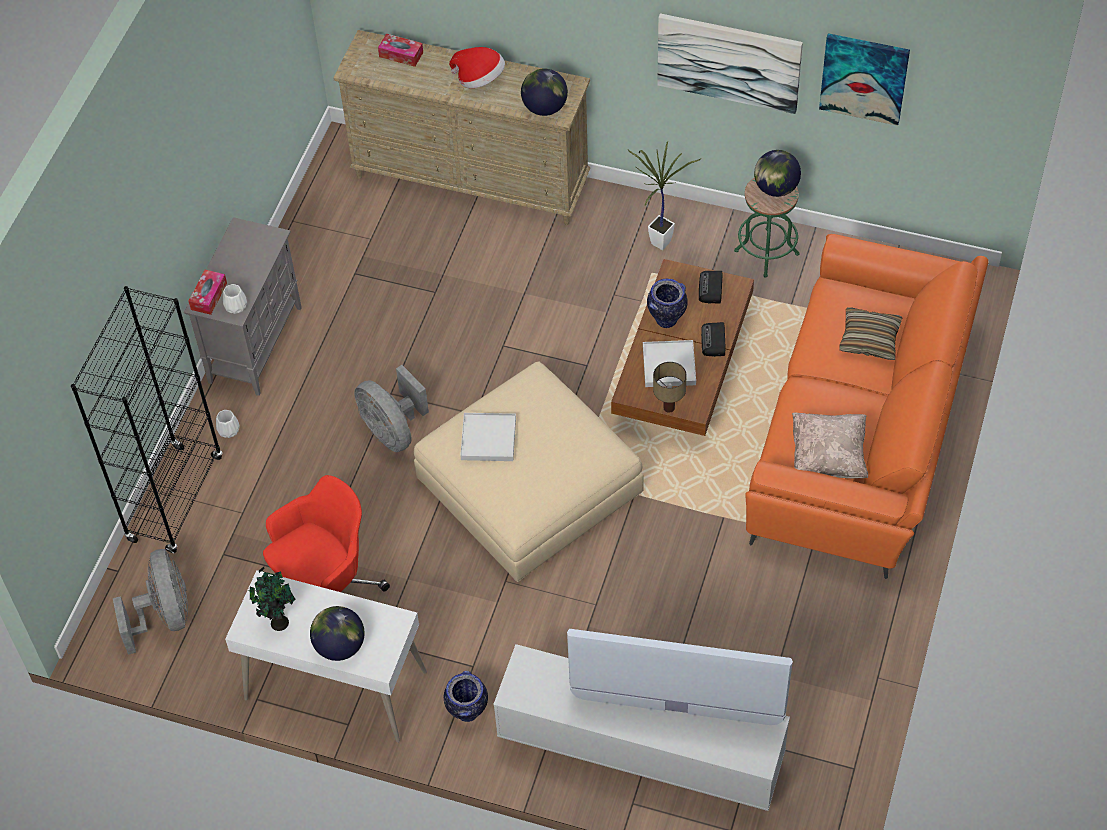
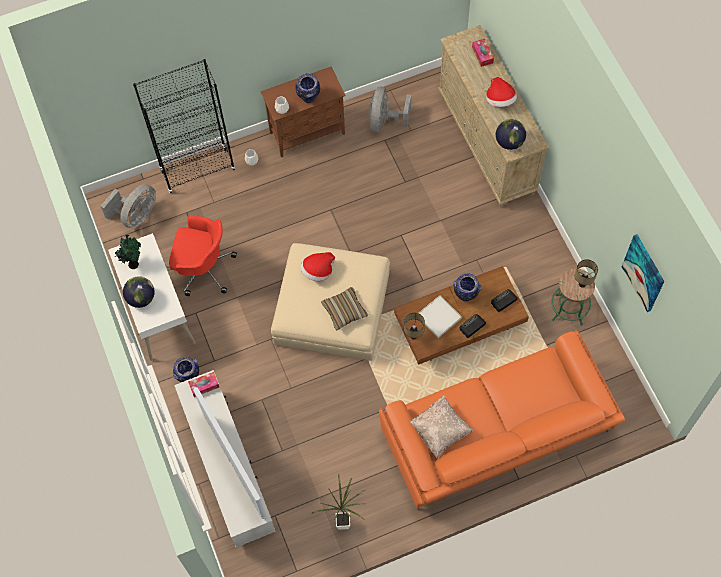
camera: 50 degrees right, 10 degrees up
(209, 296) = (278, 93): tissue box -> tissue box (204, 386)
(252, 269) = (309, 98): none -> vase
(255, 344) = (308, 132): grey cabinet -> brown cabinet
(393, 431) = (310, 227): grey fan -> grey fan (384, 121)
(488, 439) = (318, 271): white tray -> hat
(659, 240) = (529, 254): potted plant -> potted plant (345, 522)
(729, 62) = (598, 201): picture -> none
(775, 188) = (581, 284): globe -> table lamp
(869, 339) = (530, 398): pillow -> pillow (344, 311)

